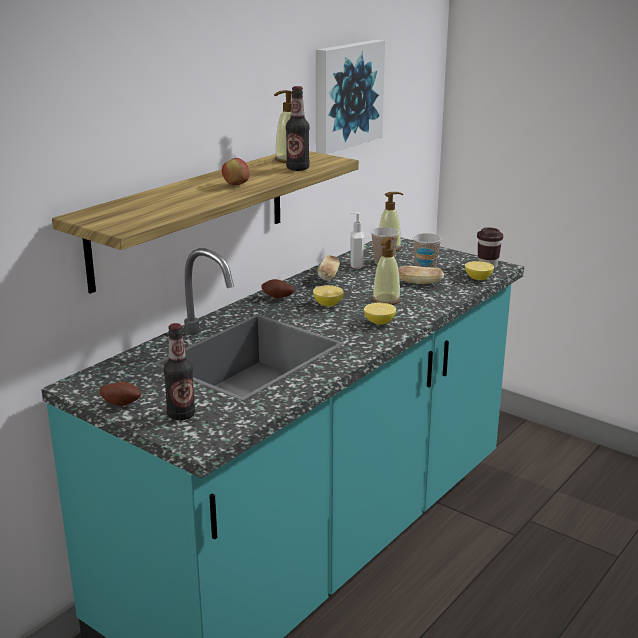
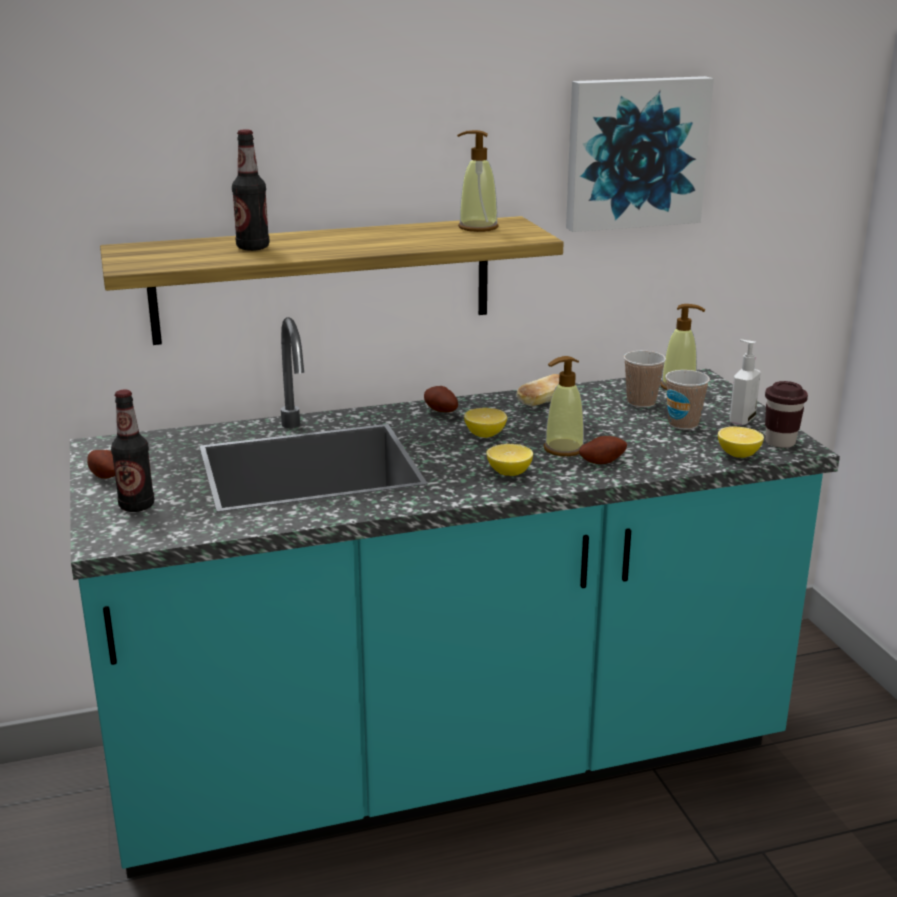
camera: 35 degrees right, 0 degrees up
(236, 185) = (347, 244): apple -> none
(298, 168) = (461, 239): bottle -> bottle (253, 247)
(356, 265) = (598, 397): soap dispenser -> soap dispenser (741, 420)
(417, 302) = (601, 462): none -> potato
(419, 283) = (644, 439): bread -> none

